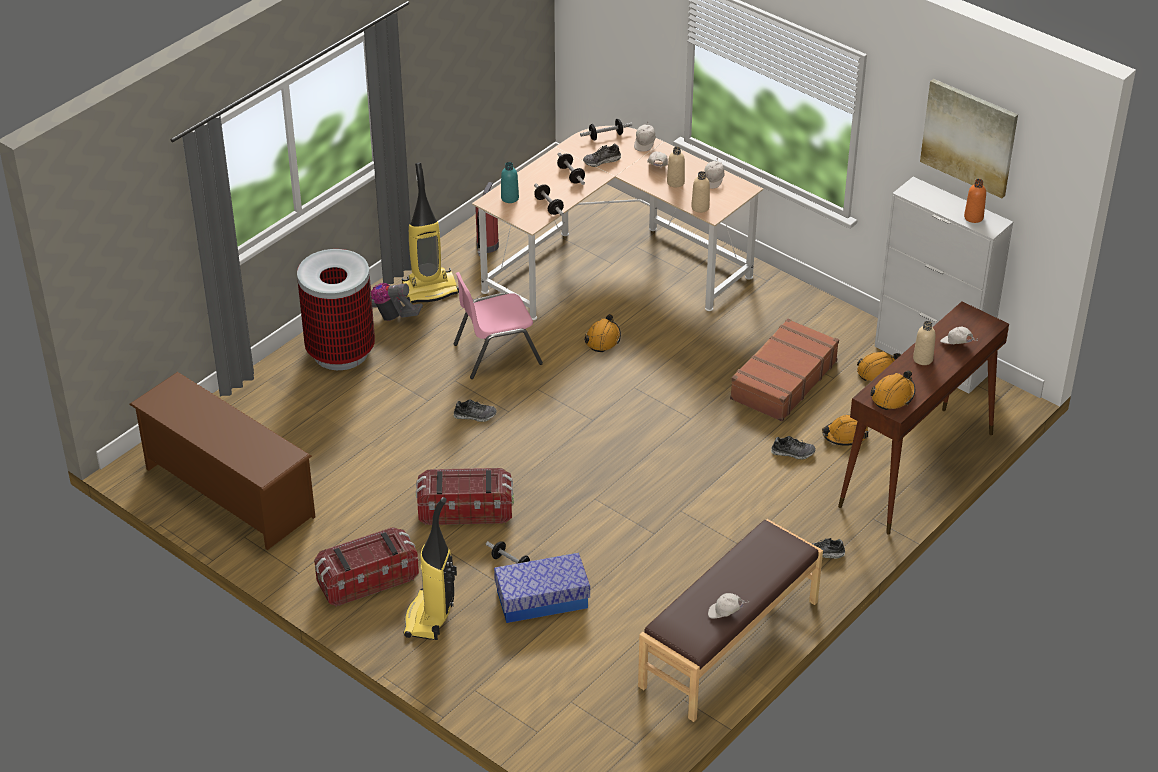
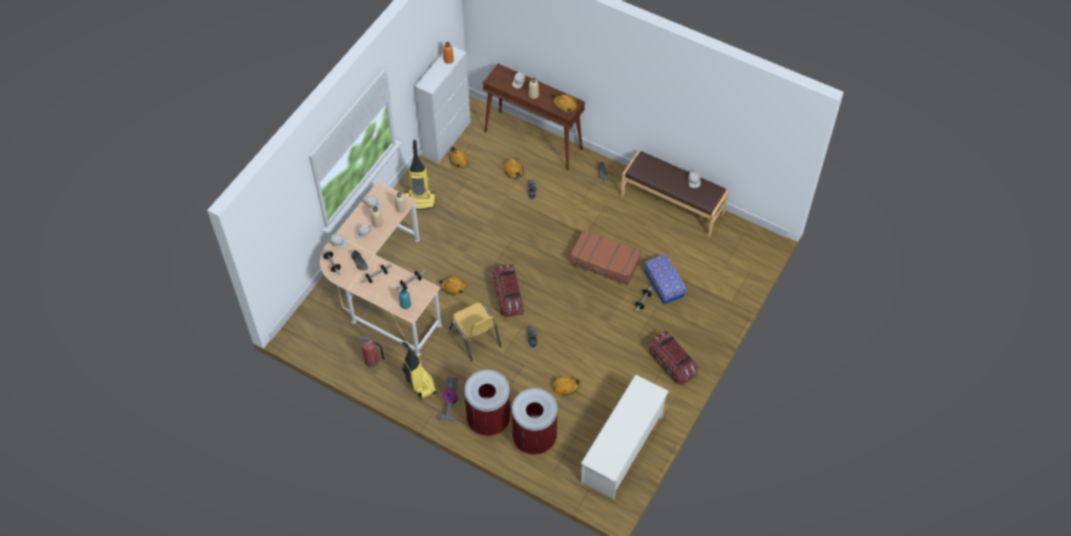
camera: 100 degrees left, 15 degrees up
(228, 492) = (622, 449): brown shoe rack -> white shoe rack
(289, 396) = (534, 438): none -> trash can
(370, 442) = (565, 386): none -> orange hard hat
(430, 618) = (690, 330): vacuum cleaner -> vacuum cleaner (420, 200)
(465, 510) = (608, 329): storage box -> storage box (508, 297)
(496, 353) = (475, 337): pink chair -> yellow chair
(782, 380) = (474, 200): brown suitcase -> brown suitcase (605, 262)
(969, 137) = (426, 39): picture -> none

